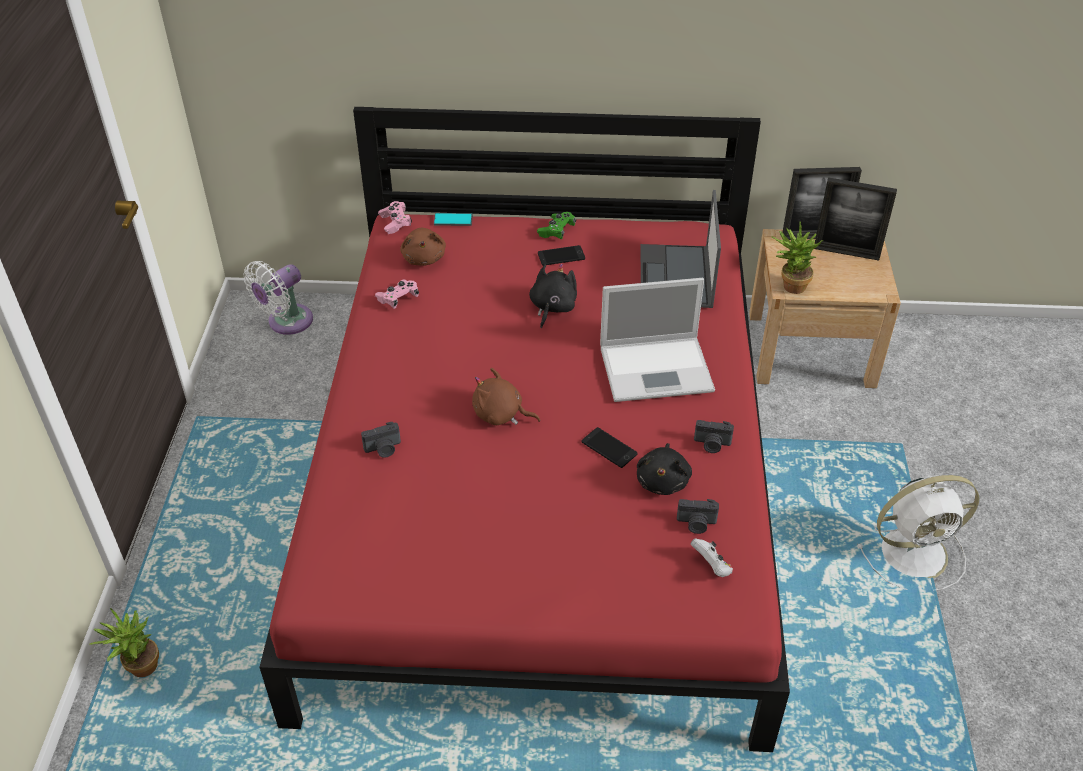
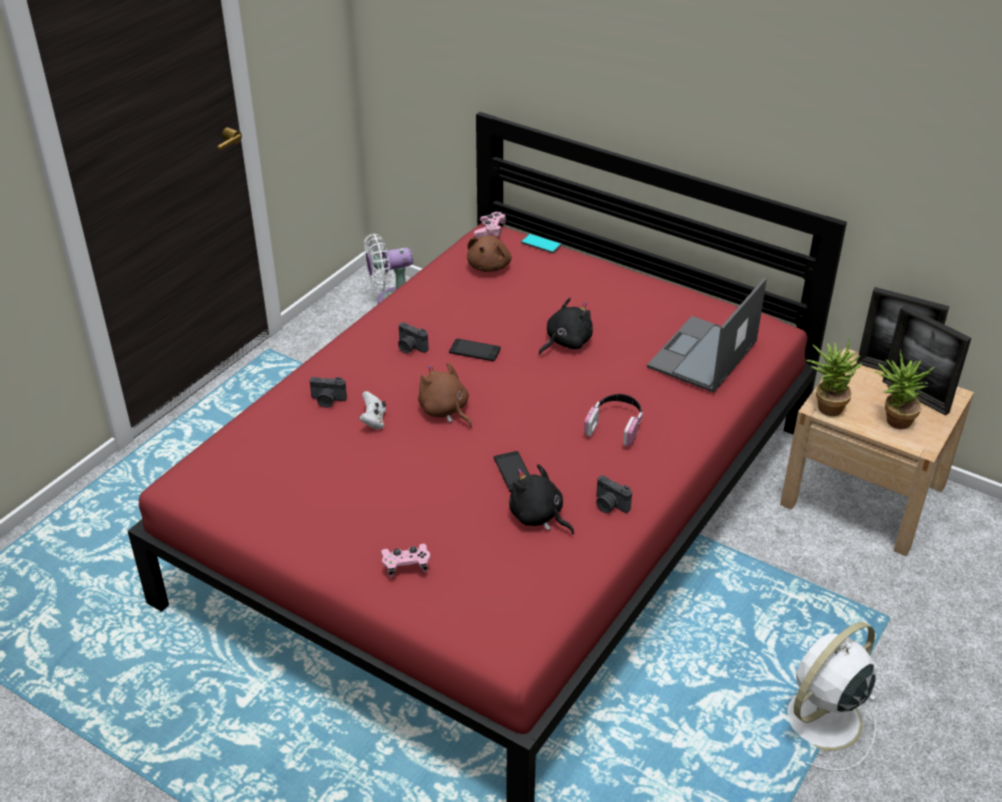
camera: 30 degrees right, 5 degrees down
(138, 669) = (86, 515): potted plant -> potted plant (893, 421)
(398, 299) = (440, 291): pink game controller -> pink game controller (406, 565)
(557, 231) = (626, 282): green game controller -> none
(561, 256) = (611, 303): phone -> phone (474, 350)
(658, 368) = (615, 424): laptop -> headphones
(663, 480) = (538, 516): black plush toy -> black plush toy turned 90 degrees clockwise
(696, 524) = (535, 563): camera -> camera (410, 348)
(711, 566) = (517, 602): white game controller -> white game controller (373, 420)
(916, 552) = (820, 721): white fan -> white fan turned 120 degrees clockwise

